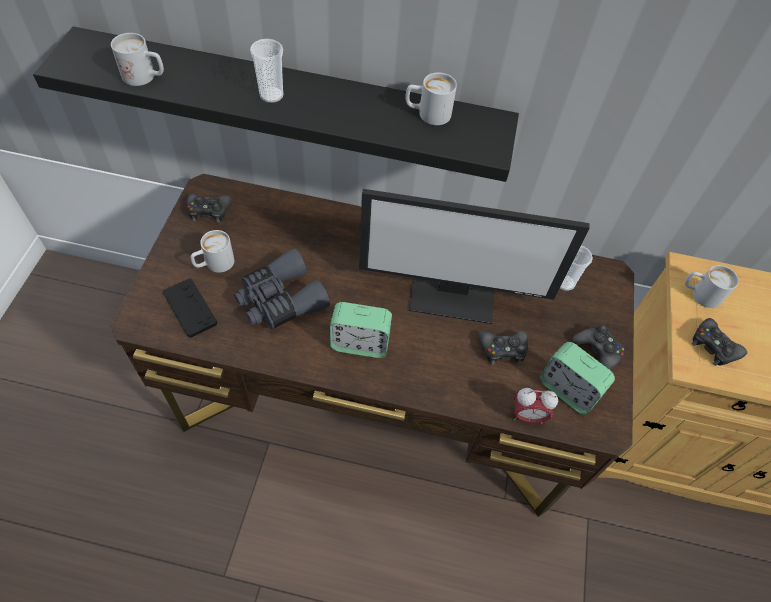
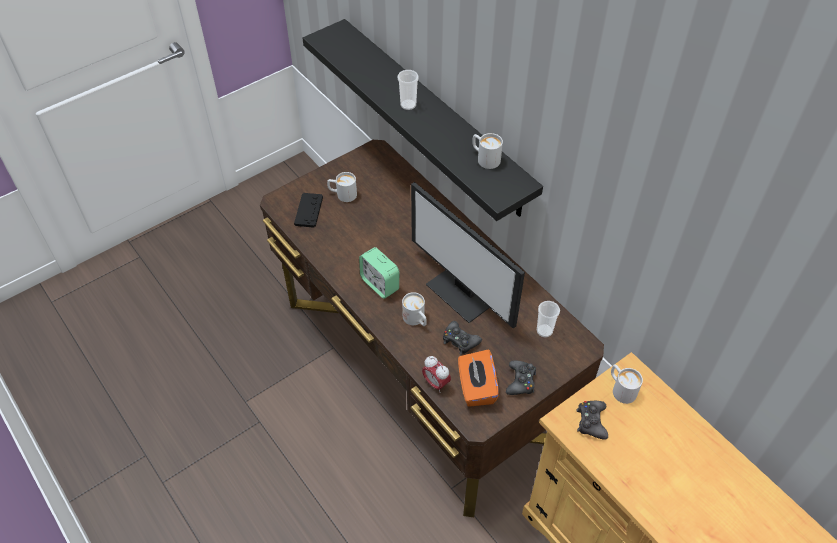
camera: 45 degrees right, 5 degrees down
(145, 77) = (353, 64): white mug -> white mug (416, 320)
(209, 211) = (367, 163): black game controller -> none
(280, 300) = (359, 234): grey binoculars -> none
(568, 390) = (476, 388): alarm clock -> orange tissue box

